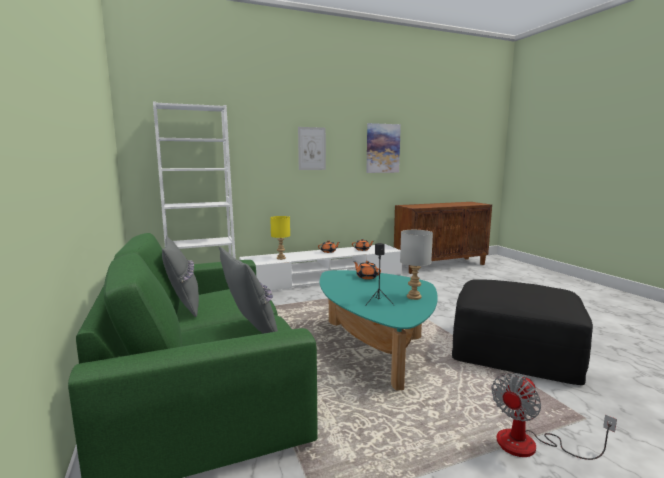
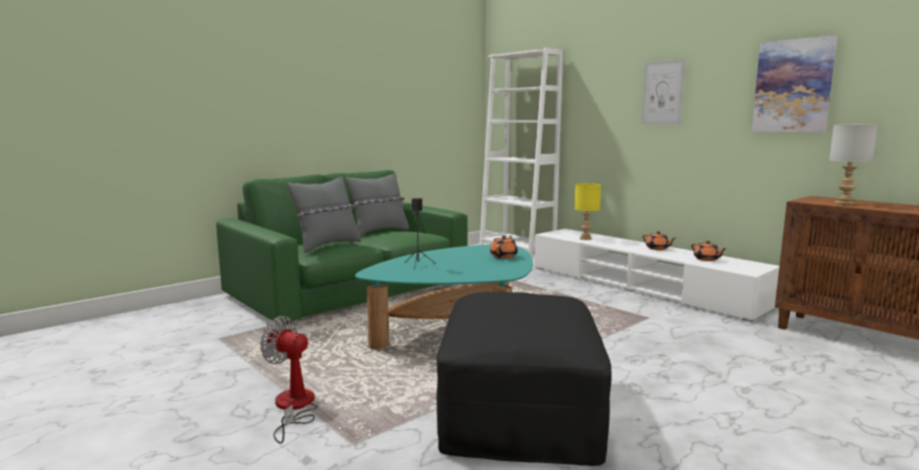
camera: 70 degrees right, 0 degrees up
(414, 297) = (448, 274): grey table lamp -> grey table lamp (845, 204)

